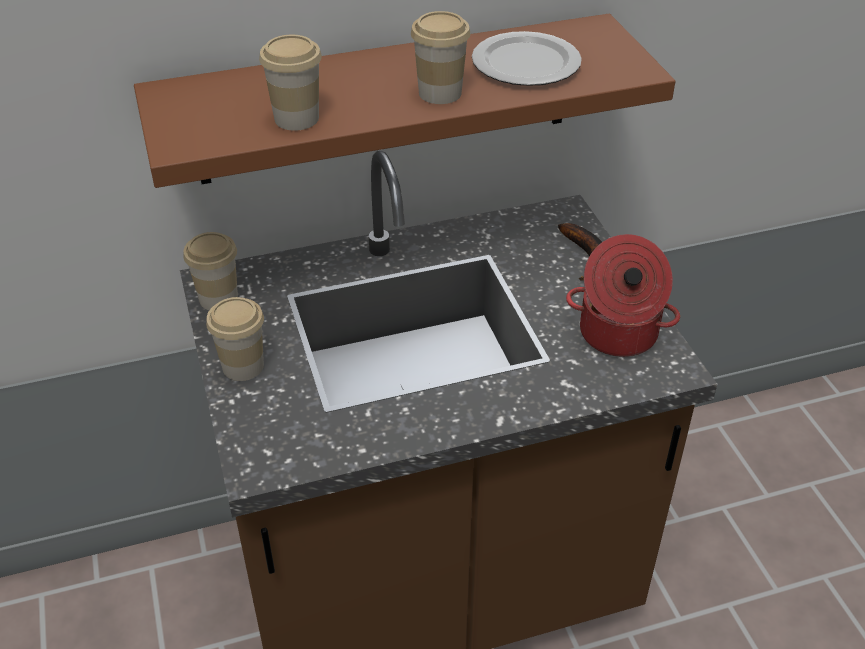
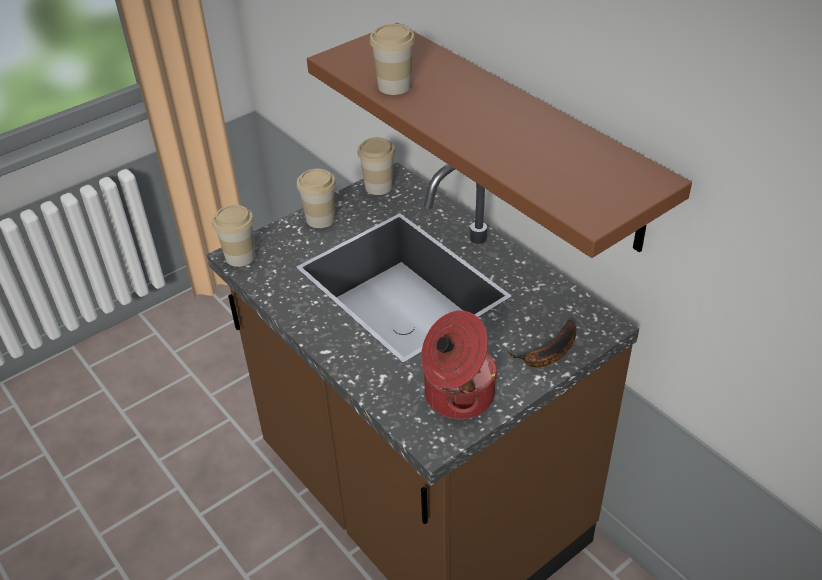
camera: 70 degrees right, 0 degrees up
(440, 93) = (472, 131): cup -> cup (240, 256)
(525, 63) = (553, 157): plate -> none

